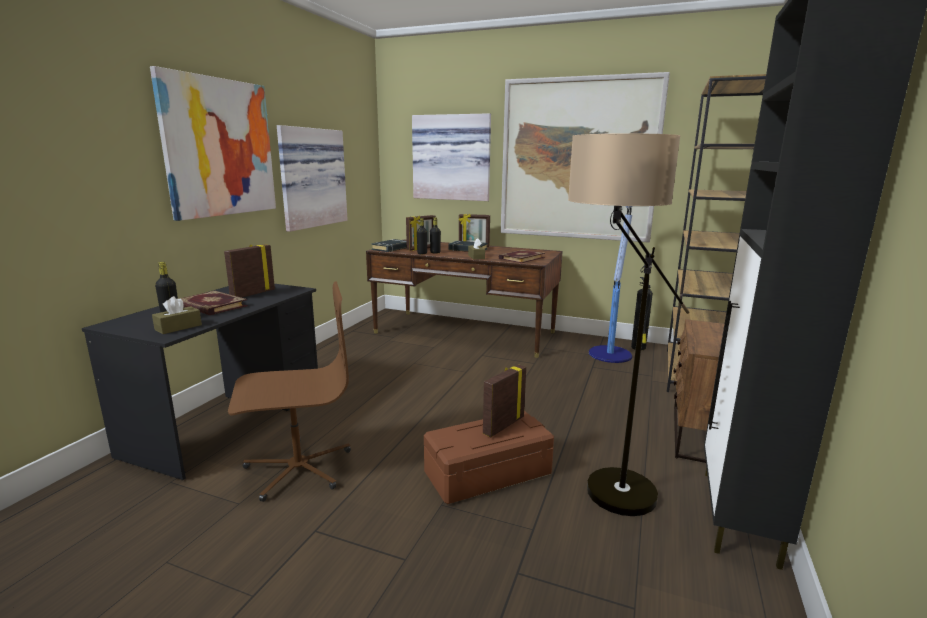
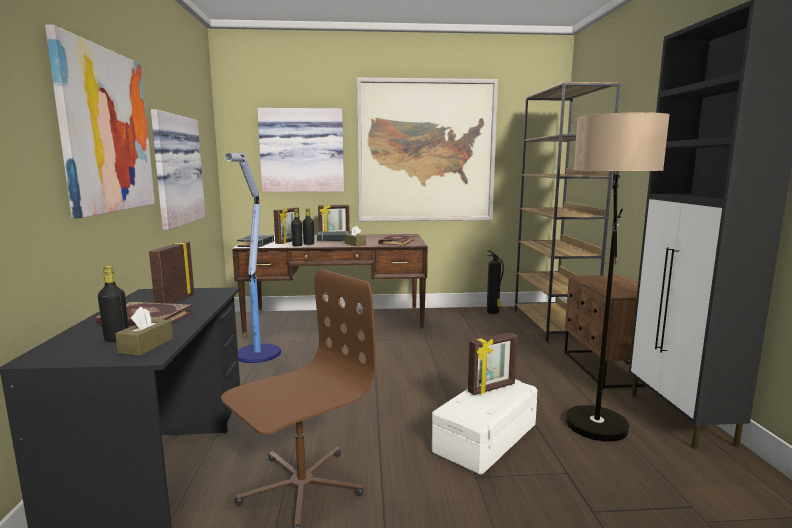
camera: 25 degrees left, 5 degrees down
(488, 473) = (485, 438): brown storage box -> white storage box
(503, 425) = (492, 388): picture frame -> picture frame turned 135 degrees counterclockwise
(609, 355) = (477, 321): floor lamp -> floor lamp (257, 354)

